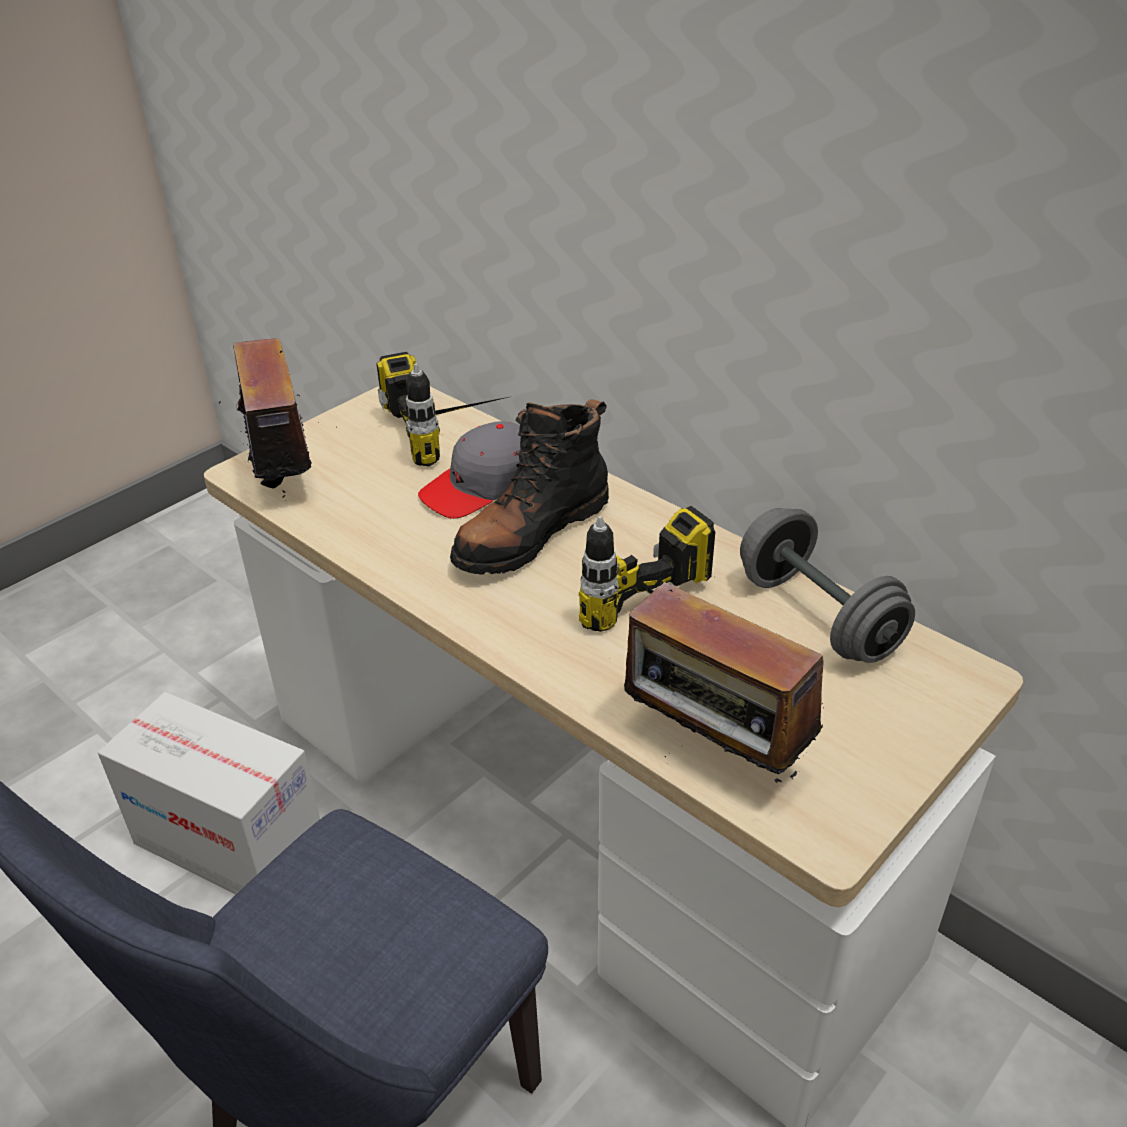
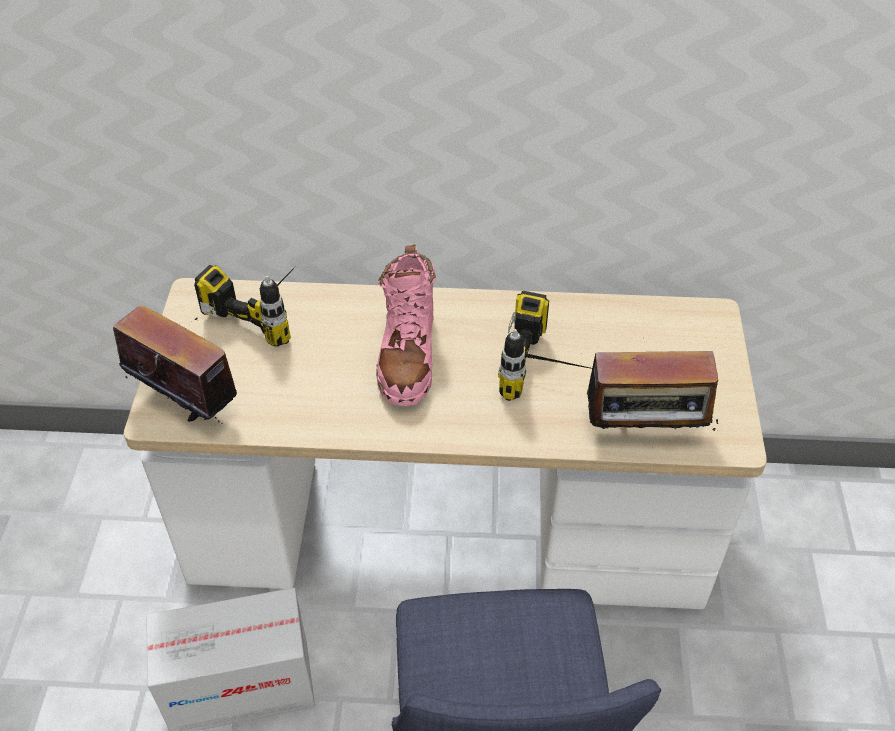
camera: 40 degrees left, 10 degrees up
(482, 485) = (337, 338): grey cap -> none
(532, 533) = (408, 355): black boot -> pink boot
(817, 616) = (614, 320): grey dumbbell -> none

